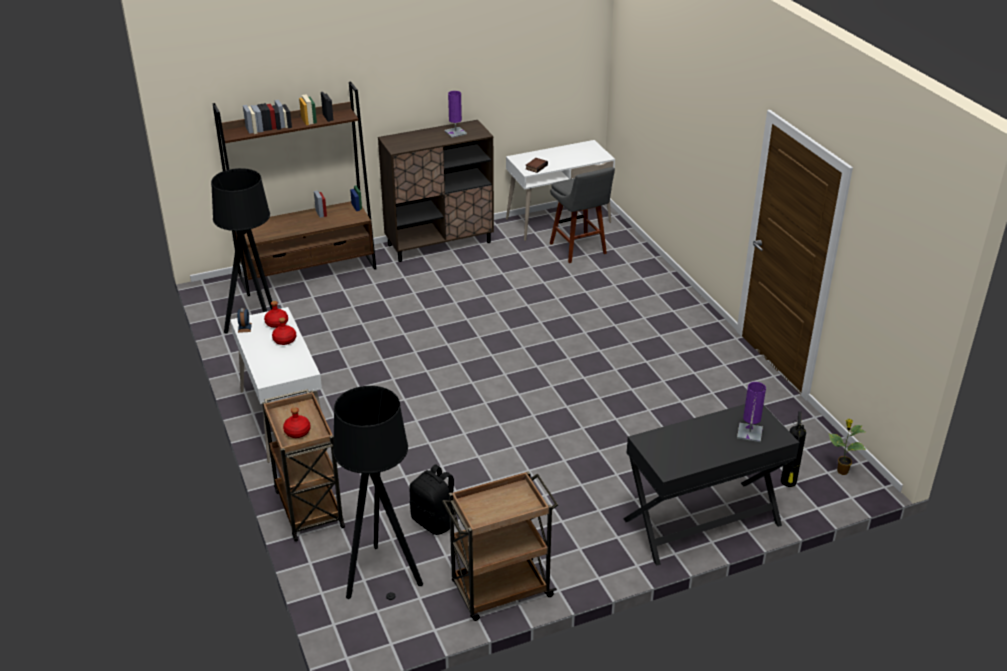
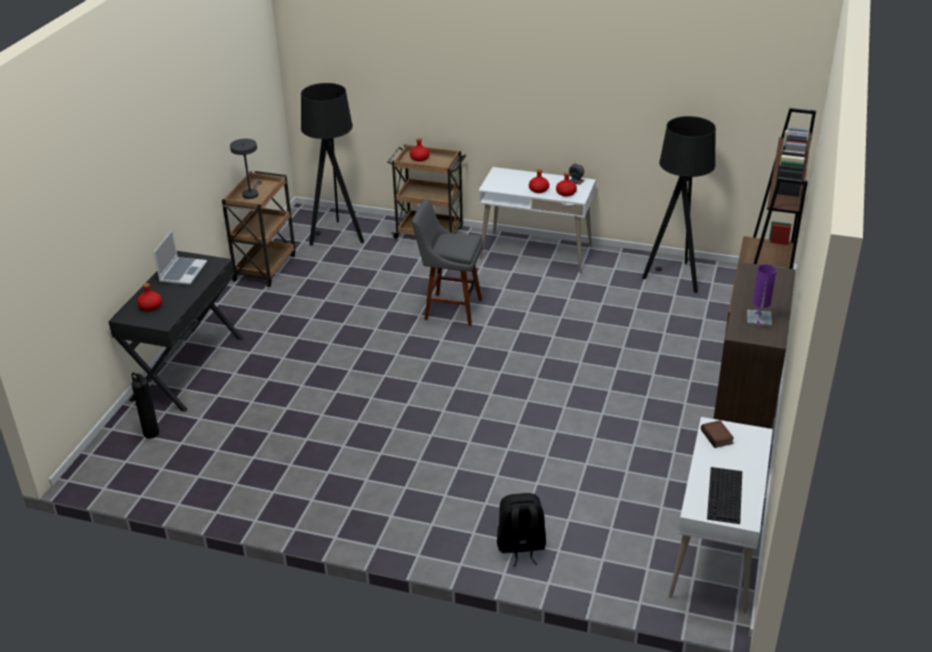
camera: 130 degrees right, 0 degrees up
(434, 521) = (352, 269): black backpack -> black backpack (521, 547)
(506, 506) = (251, 193): none -> grey table lamp
(579, 250) = (627, 528): grey stool -> grey stool (449, 309)
(581, 153) = (725, 495): none -> keyboard
(685, 451) = (183, 272): none -> laptop
(749, 433) = (150, 306): purple table lamp -> red bottle
(841, 471) = (114, 470): potted plant -> none

